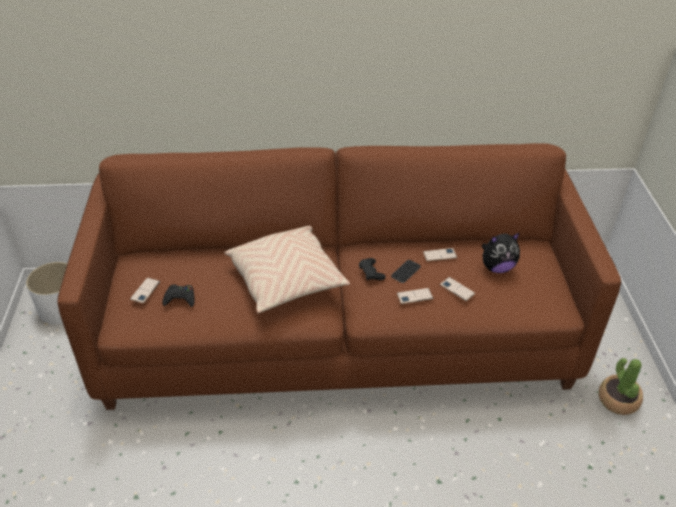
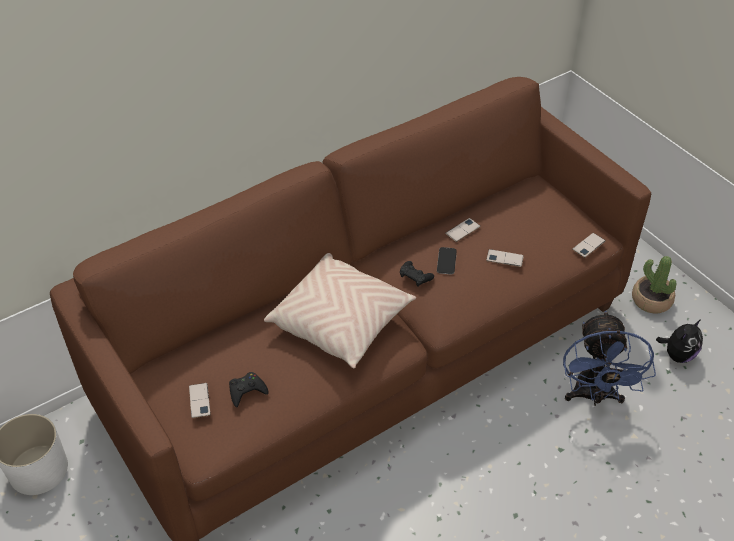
camera: 30 degrees left, 5 degrees up
(414, 296) = (473, 282): phone -> phone (588, 245)
(497, 267) = (520, 221): plush toy -> plush toy (677, 355)
(502, 453) = (593, 396): none -> blue fan

